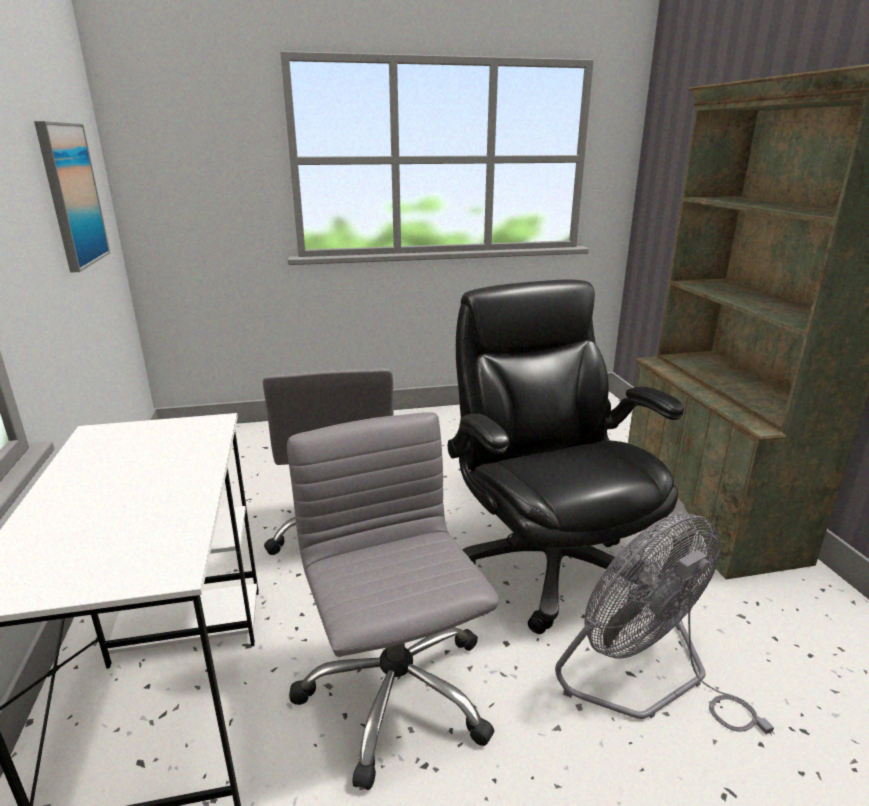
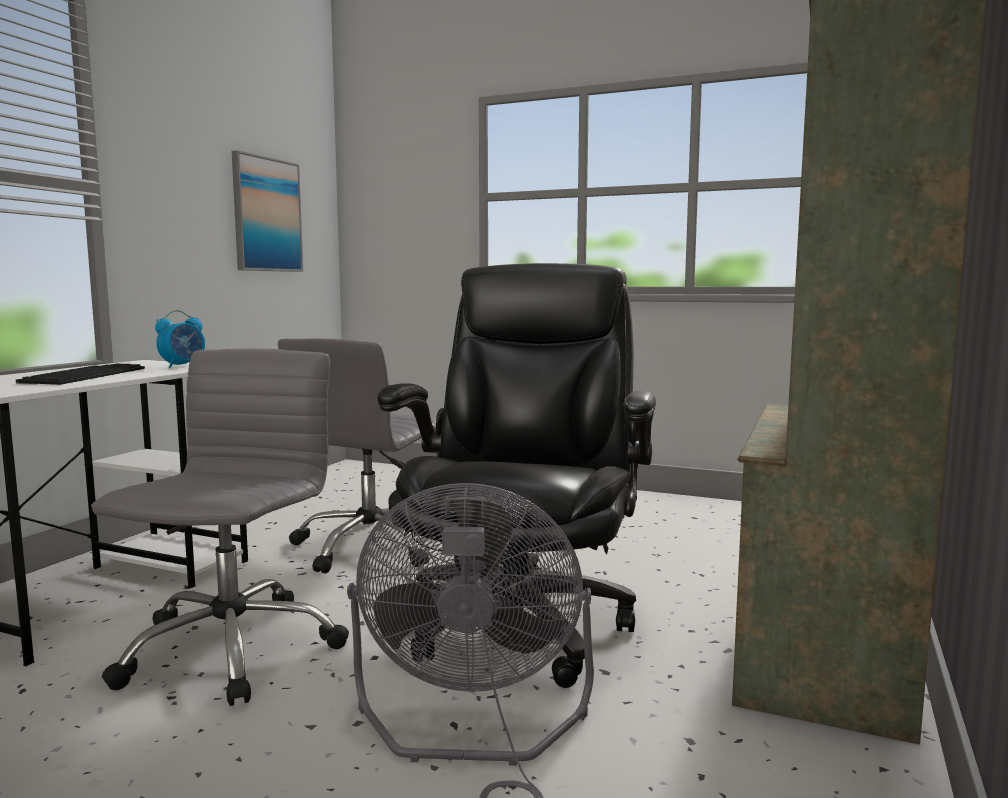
camera: 35 degrees right, 15 degrees down
(135, 492) = (84, 375): none -> keyboard
(184, 433) = (183, 366): none -> alarm clock

